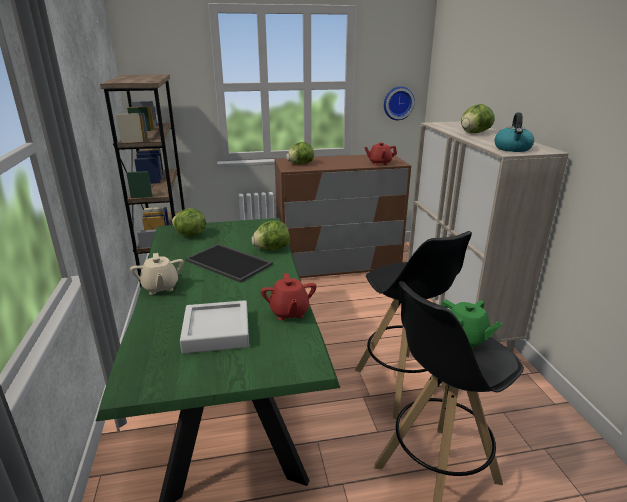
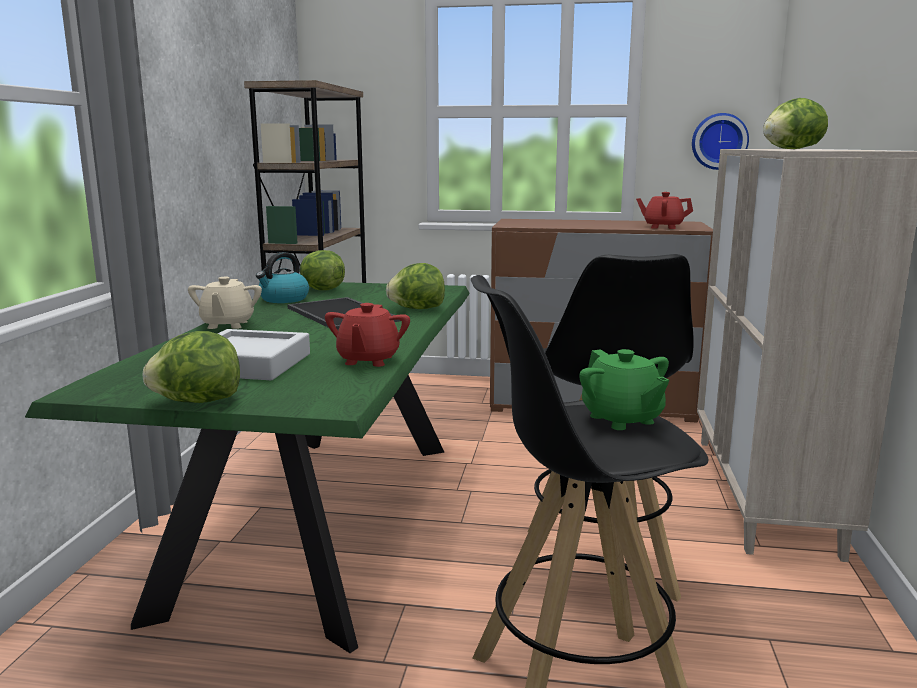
camera: 20 degrees right, 10 degrees down
(300, 164) = (531, 223): lettuce -> lettuce (197, 402)
(512, 149) = (823, 150): kettle -> kettle (283, 299)

